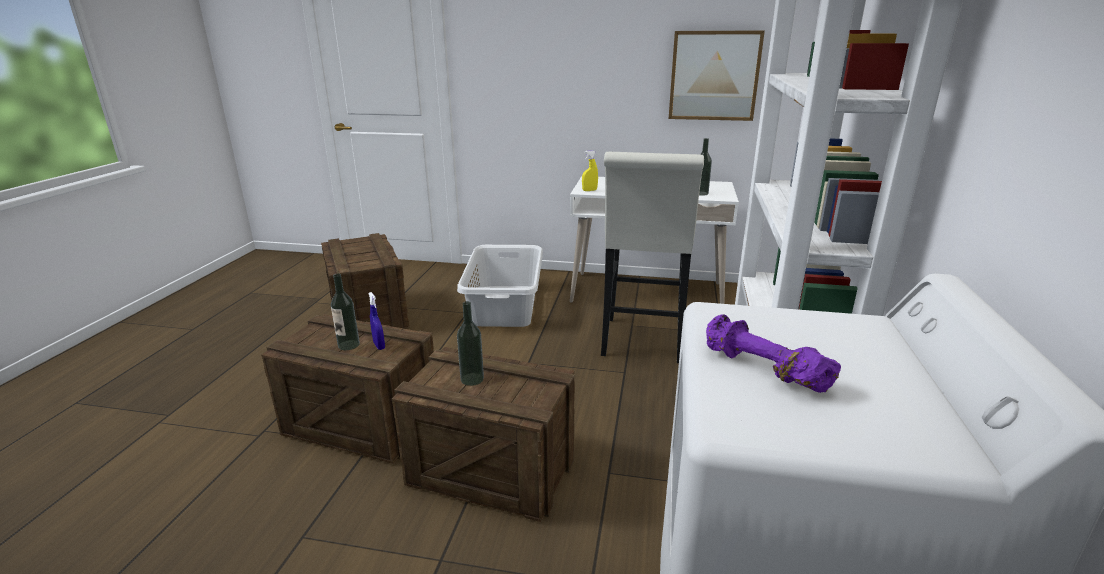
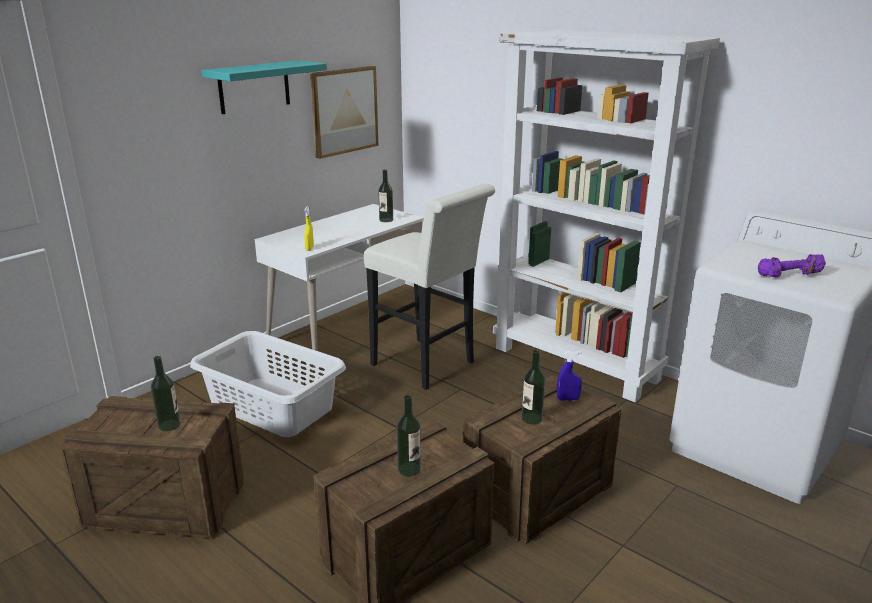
camera: 60 degrees left, 0 degrees up
(360, 257) = (169, 425): none -> bottle
(379, 346) = (429, 452): blue spray bottle -> blue spray bottle (568, 399)
(608, 38) = (254, 87): none -> turquoise shelf

